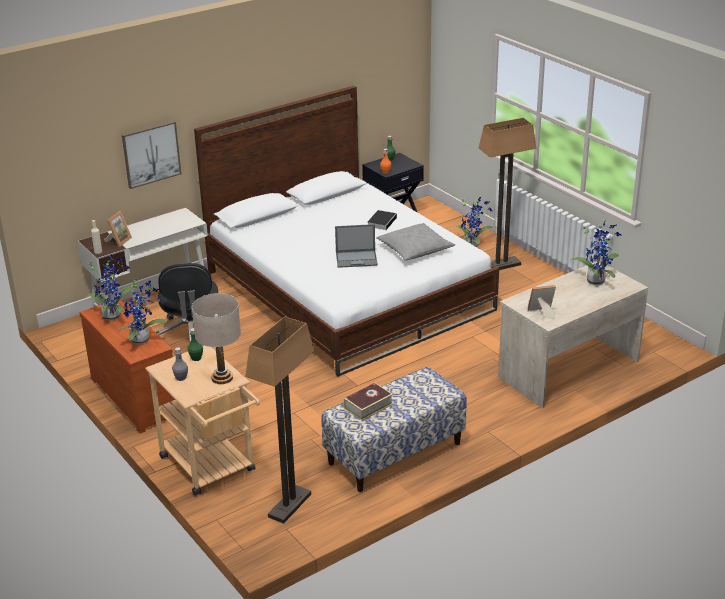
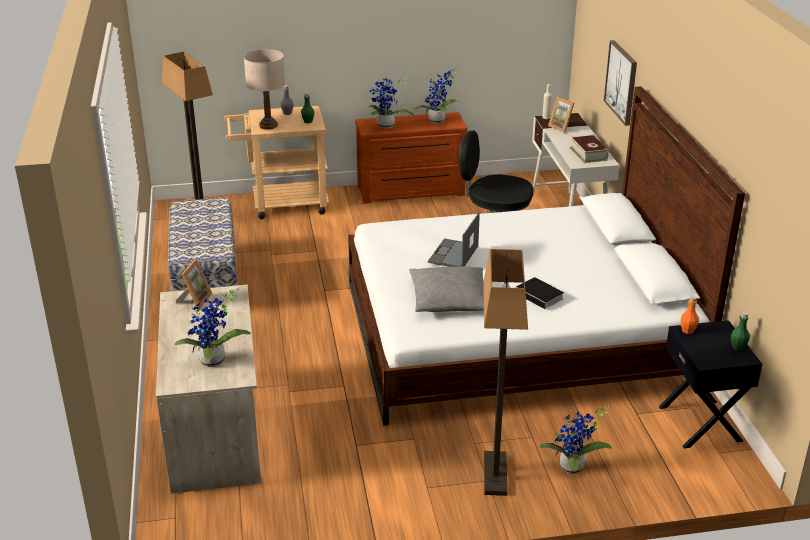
camera: 115 degrees right, 0 degrees up
(368, 406) = (210, 216): book -> book (588, 154)

